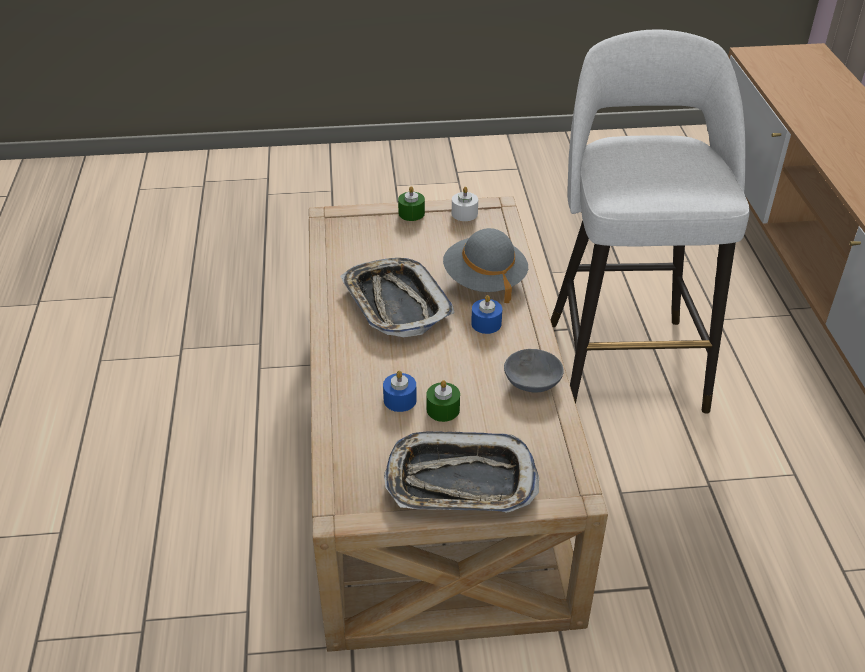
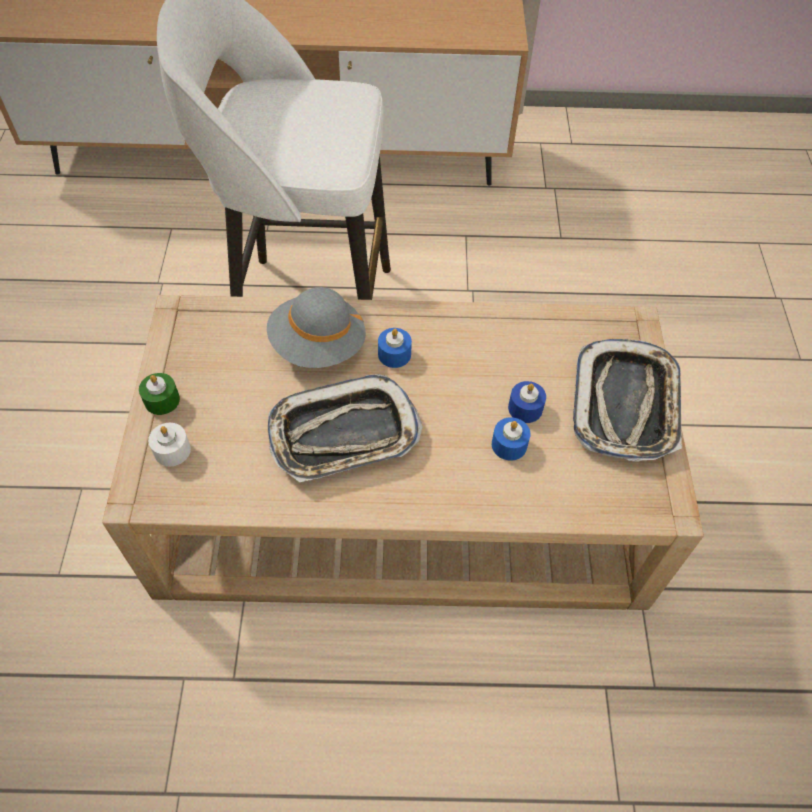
camera: 85 degrees left, 15 degrees up
(443, 409) = (525, 408): green candle -> blue candle
(464, 213) = (181, 346): white candle -> white candle (172, 450)
(531, 382) = (493, 330): grey bowl -> none

